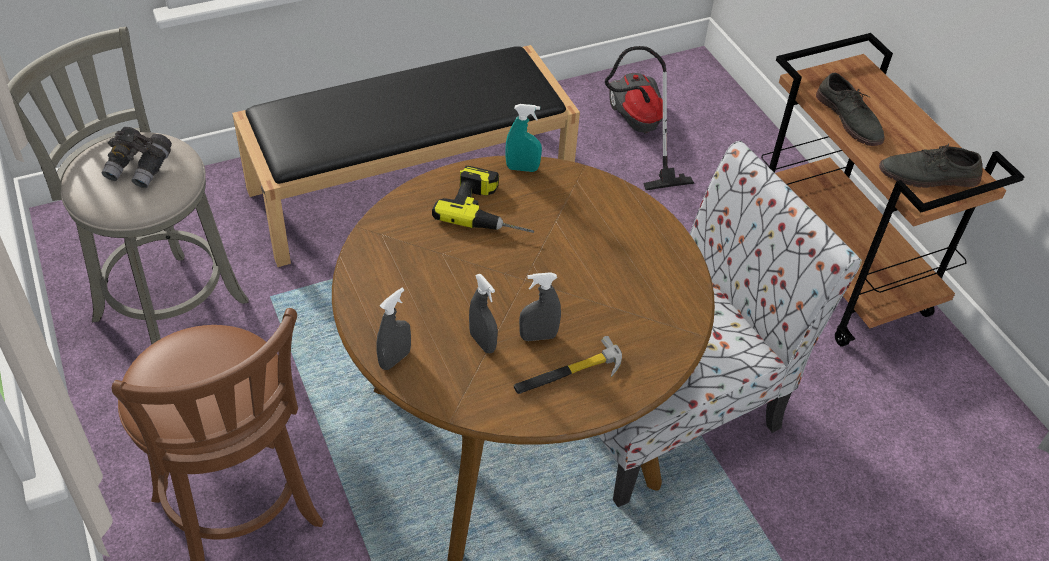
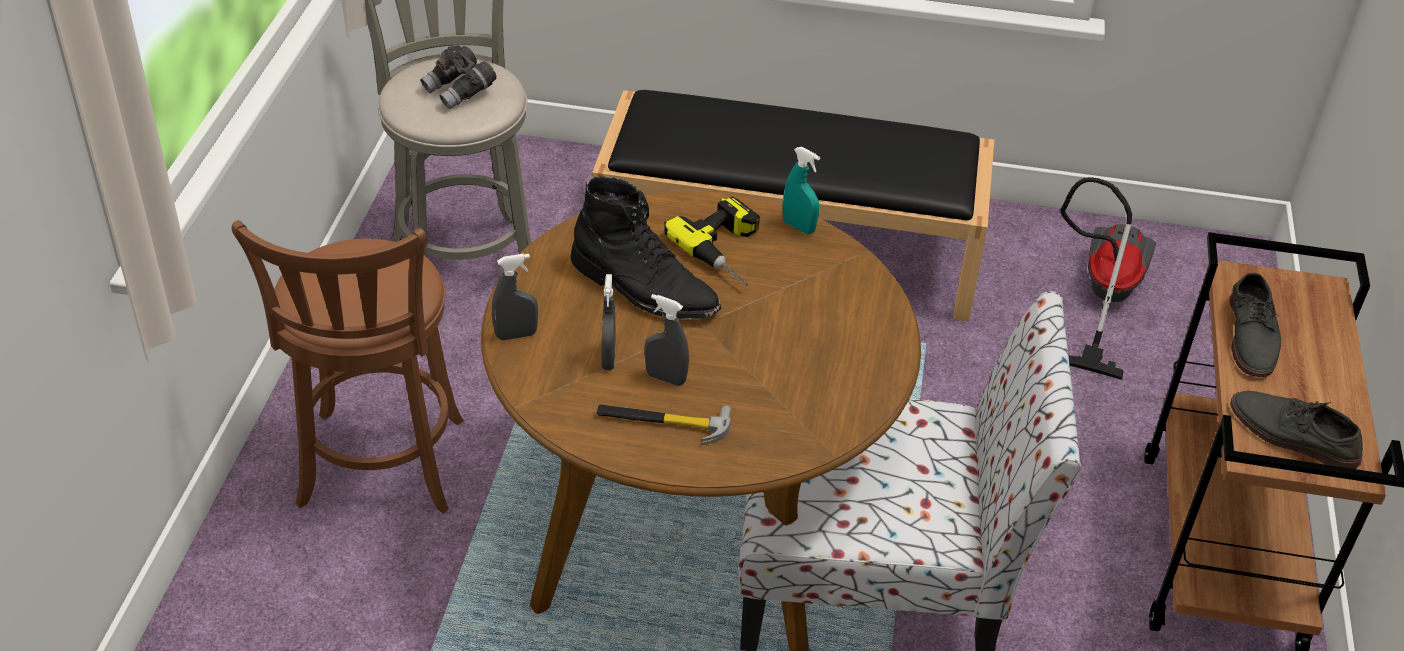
camera: 35 degrees right, 5 degrees down
(456, 271) = (644, 288): none -> black boot

